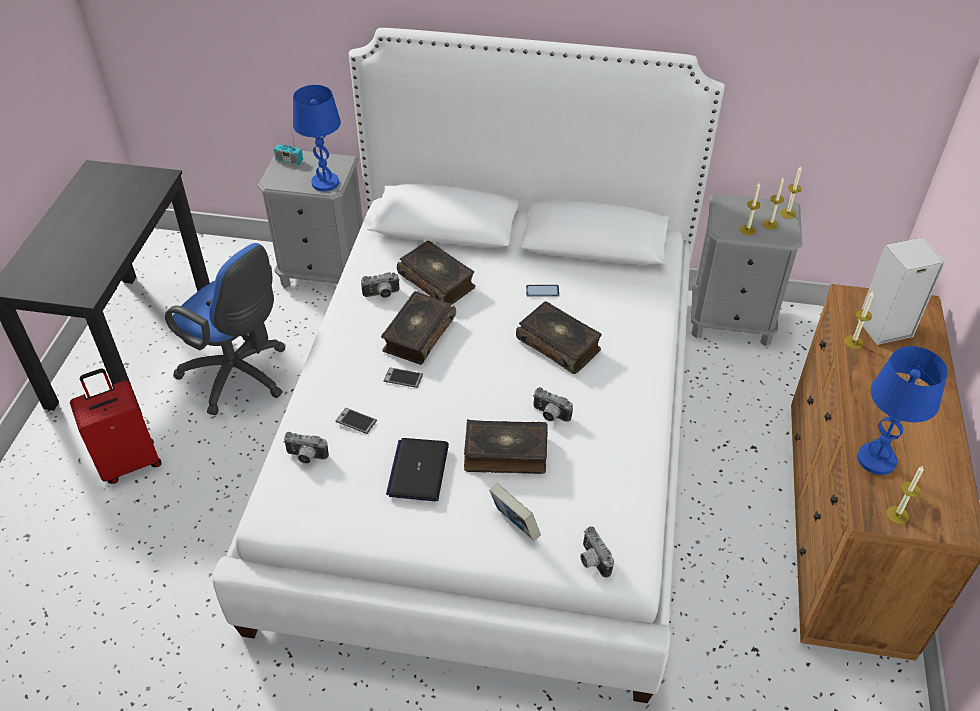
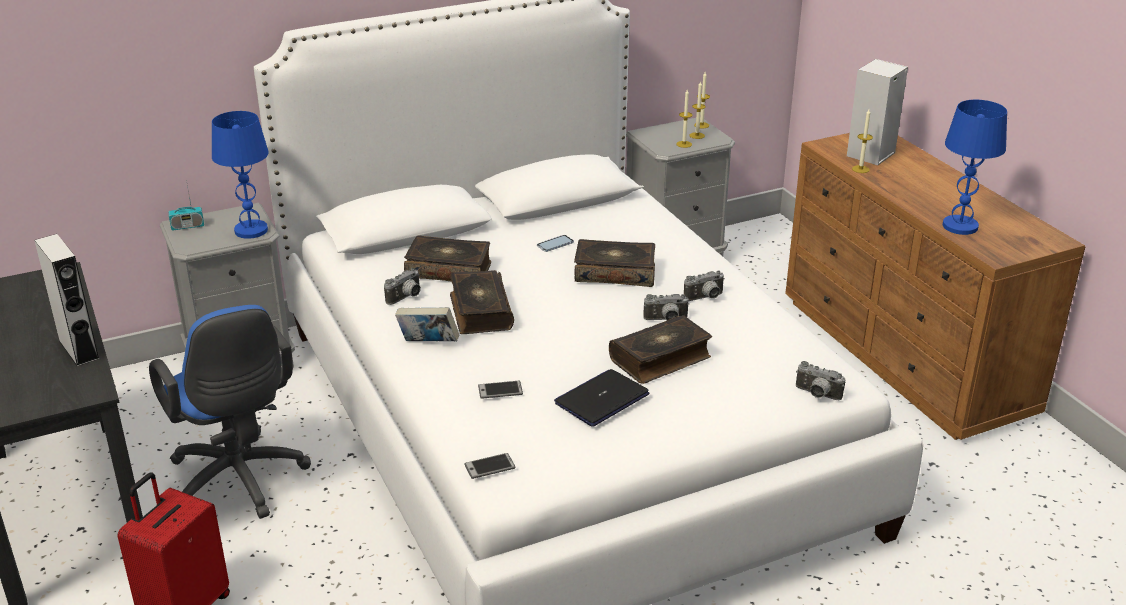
camera: 35 degrees left, 15 degrees down
(110, 252) = (79, 349): none -> grey speaker
(240, 377) = (240, 482): blue office chair -> blue office chair turned 60 degrees clockwise
(306, 457) = (484, 435): camera -> camera (705, 298)
(403, 378) = (504, 345): phone -> phone (490, 466)
(418, 470) = (602, 399): laptop -> laptop turned 75 degrees clockwise
(514, 525) = (728, 400): book -> book (428, 344)
(897, 515) = (1011, 250): candle -> none

